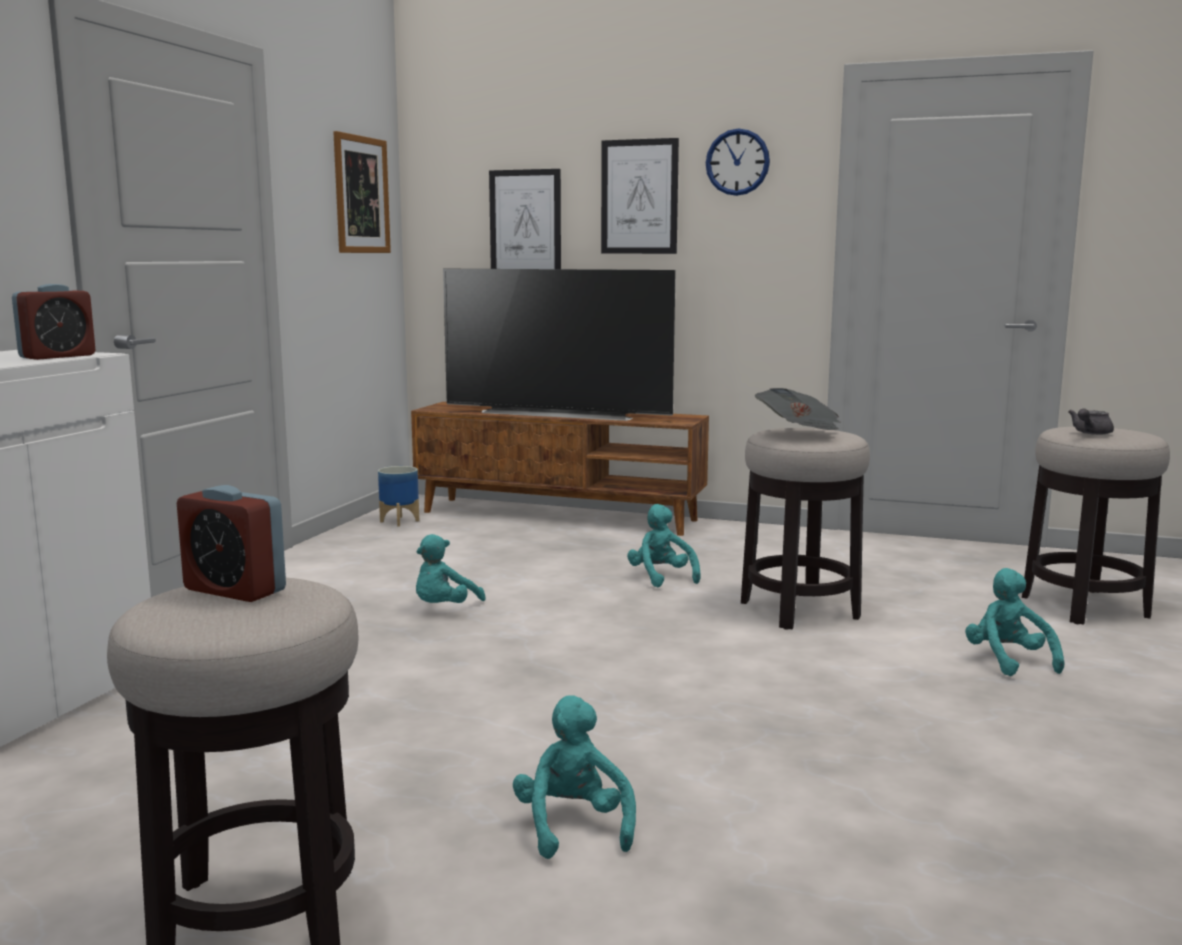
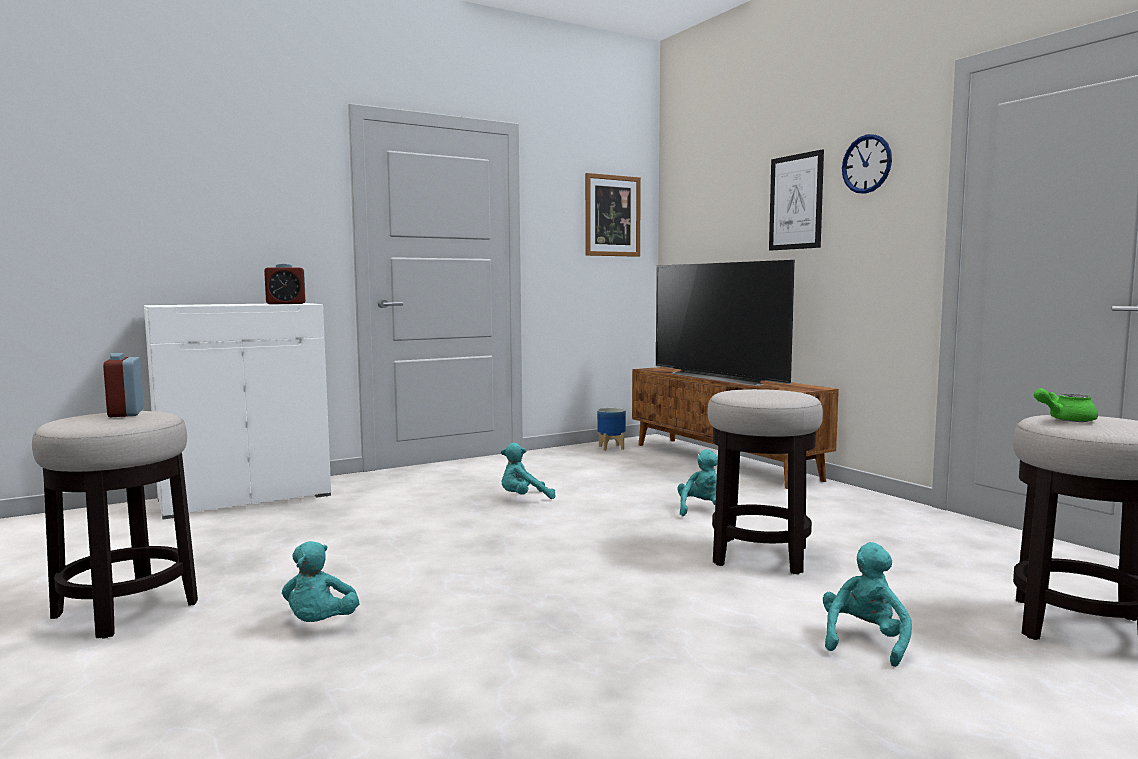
camera: 40 degrees right, 5 degrees down
(525, 224) = (724, 231): picture -> none
(573, 826) = (320, 625): turquoise plush toy -> turquoise plush toy turned 150 degrees clockwise
(800, 434) = (752, 392): newspaper -> none
(1090, 433) = (1065, 419): grey teapot -> green teapot

